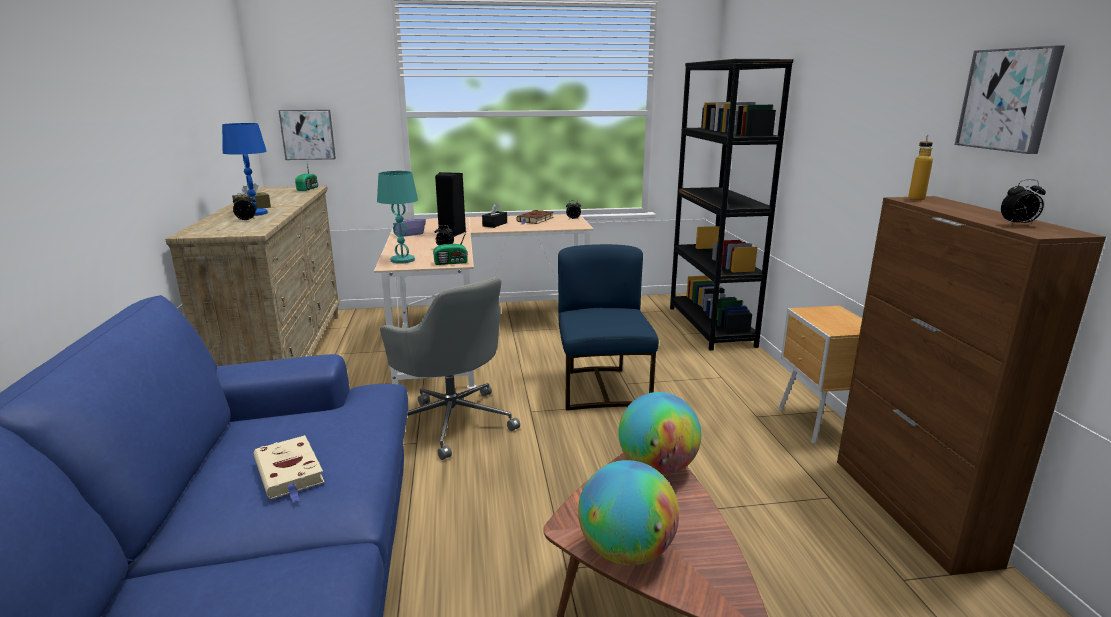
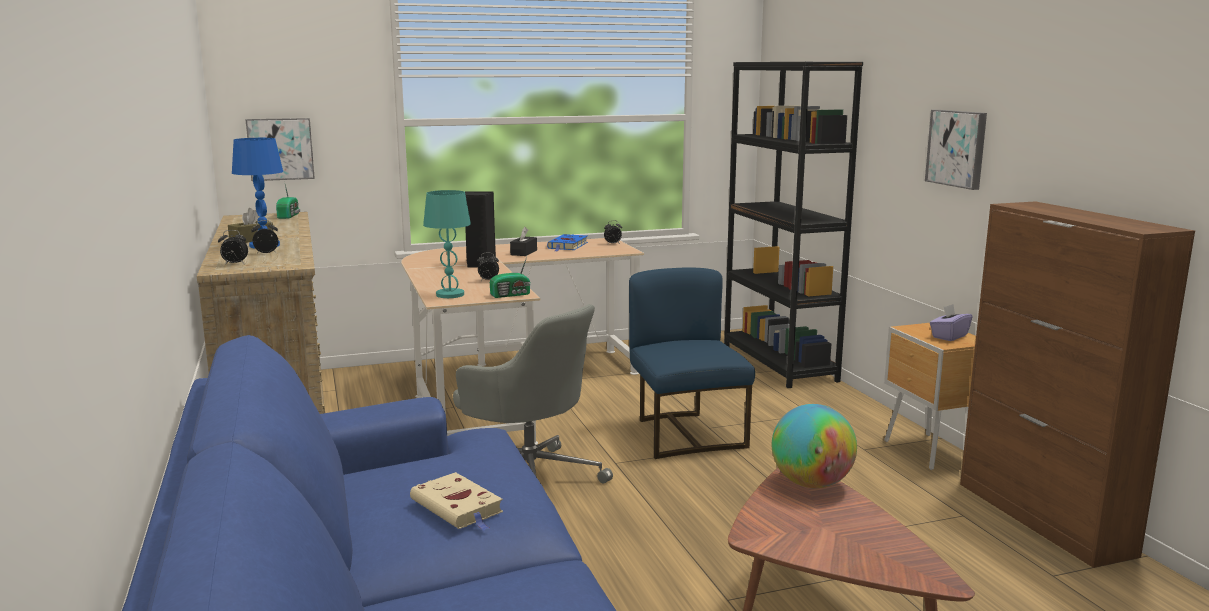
camera: 10 degrees left, 5 degrees down
(410, 234) = (430, 267): purple tissue box -> purple tissue box (949, 336)
(535, 220) = (567, 246): brown book -> blue book
(626, 552) = (818, 550): globe -> none
(916, 198) = (1020, 203): bottle -> none
(1009, 99) = (1097, 110): picture -> picture (957, 148)
(1018, 224) = (1121, 223): alarm clock -> alarm clock (234, 264)

